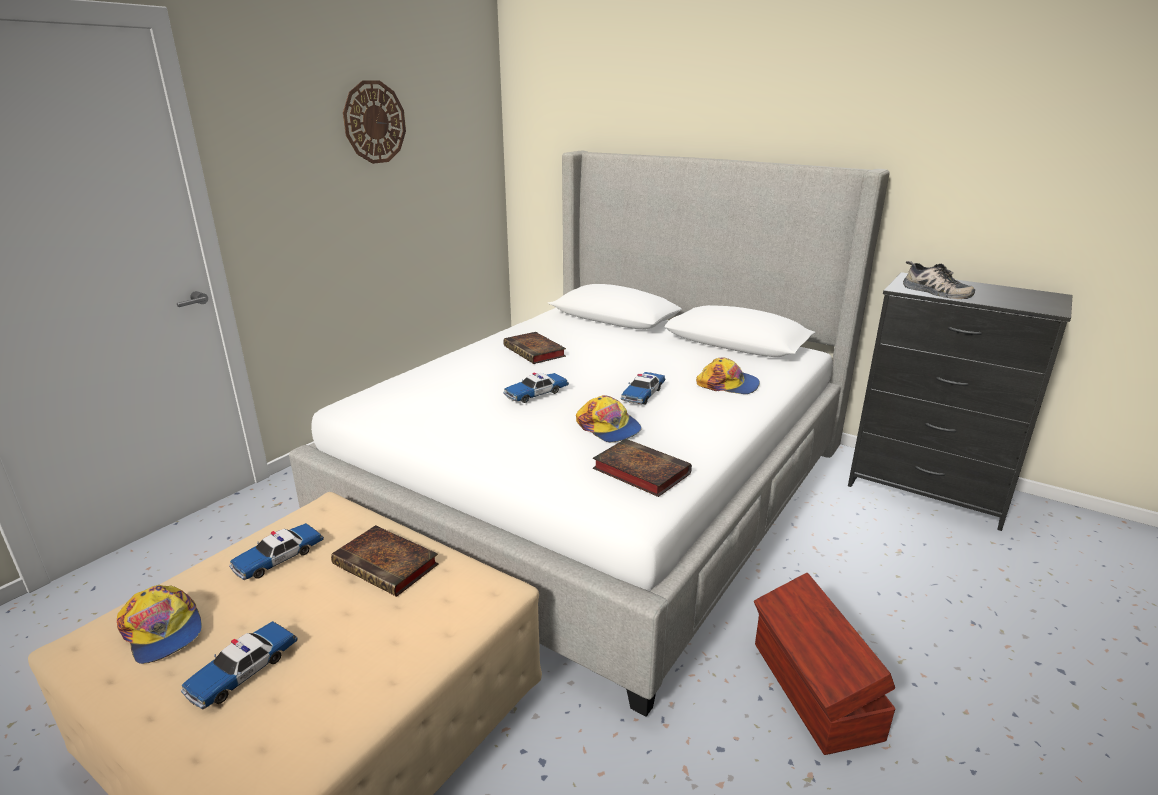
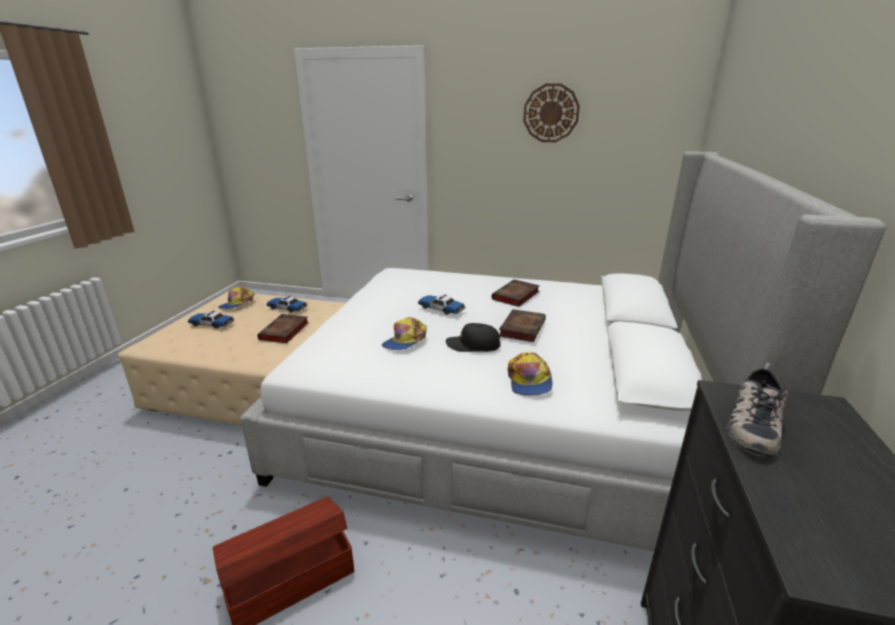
camera: 70 degrees right, 0 degrees up
(638, 471) = (344, 360): book -> book (522, 328)
(643, 394) = (473, 345): toy car -> black cap

